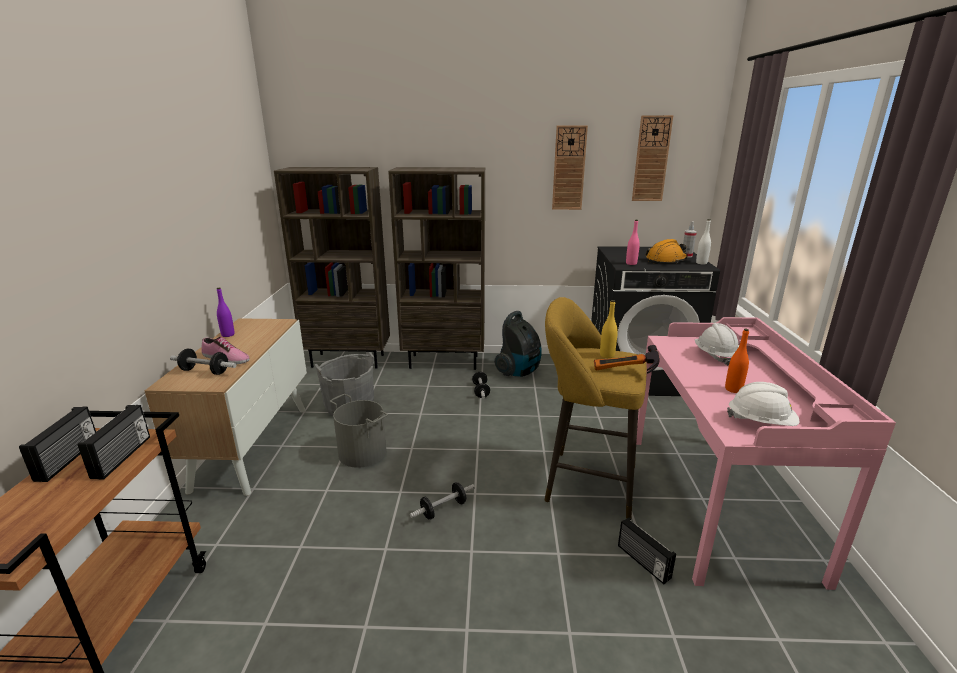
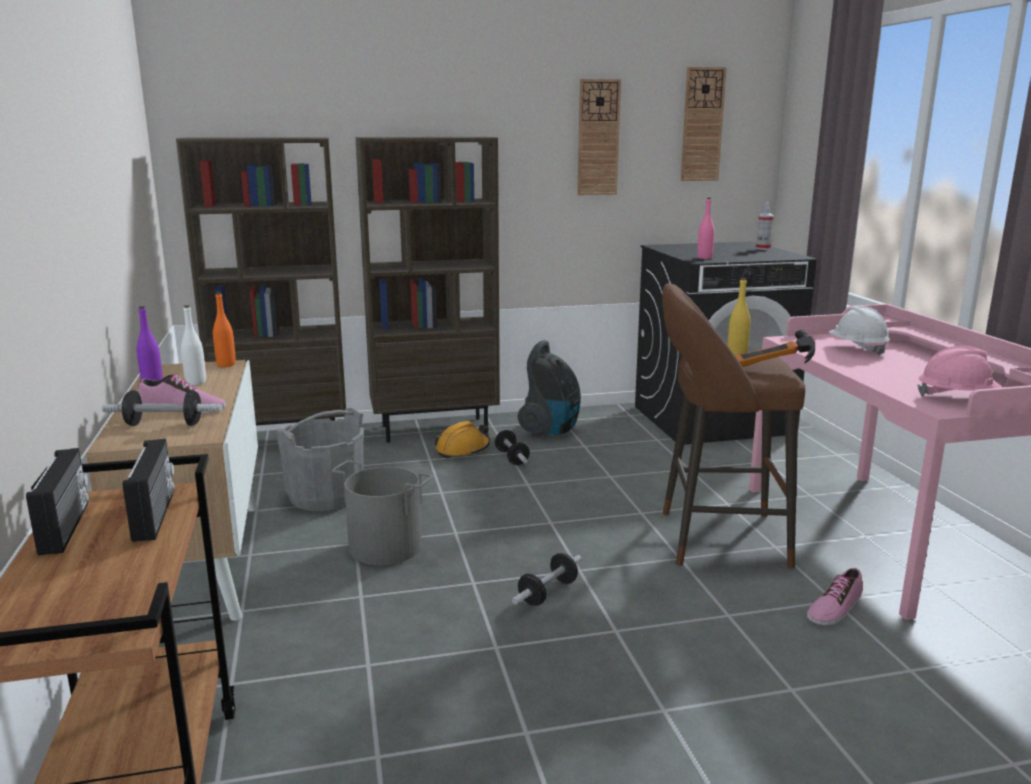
camera: 15 degrees left, 5 degrees down
(584, 482) = (714, 538): yellow stool -> brown stool
(642, 562) = (834, 607): radio -> shoe
(666, 260) = (743, 253): orange hard hat -> orange hard hat (463, 450)
(701, 263) = (788, 253): white bottle -> white bottle (196, 382)
(733, 389) = (904, 374): orange bottle -> orange bottle (226, 365)
(760, 422) = (957, 397): white hard hat -> pink hard hat

